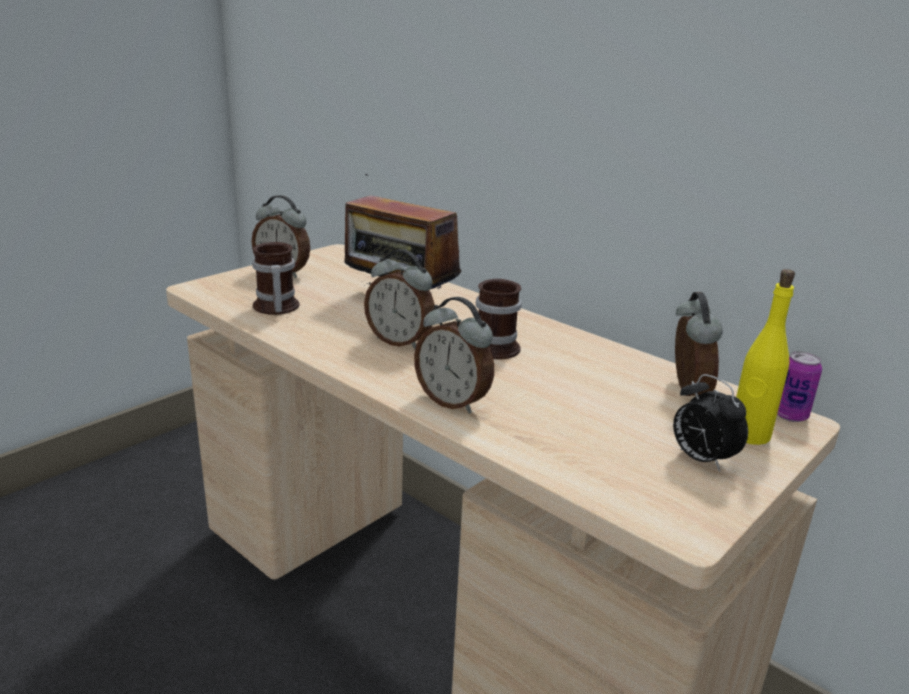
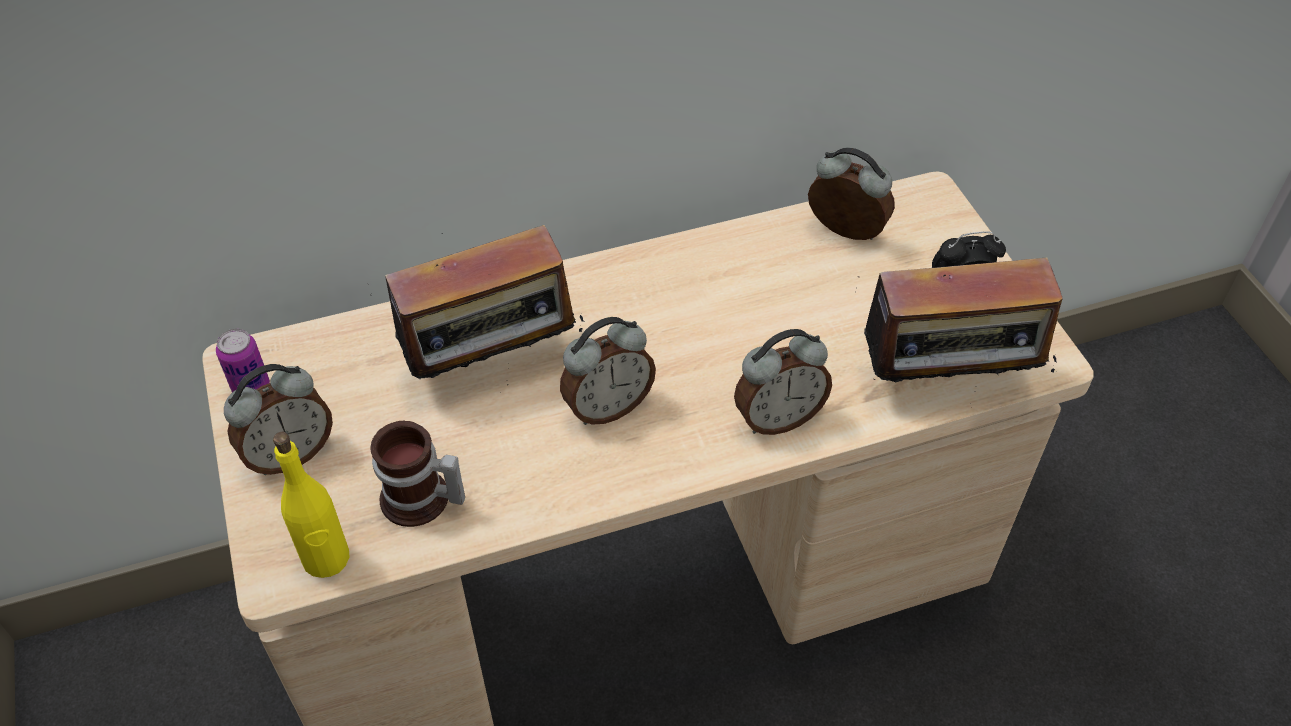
camera: 60 degrees left, 25 degrees up
(498, 346) = (671, 324): mug -> none
(581, 473) = (947, 383): none -> radio
(749, 435) = (936, 239): yellow bottle -> yellow bottle (326, 559)
(790, 415) = (918, 193): can -> can (251, 387)

